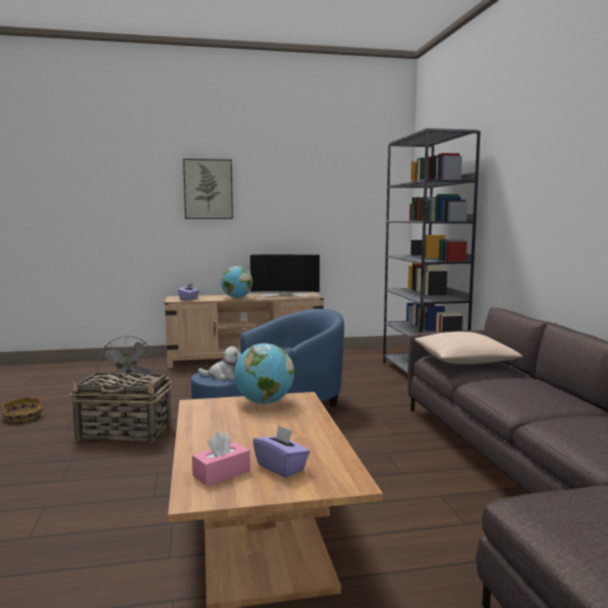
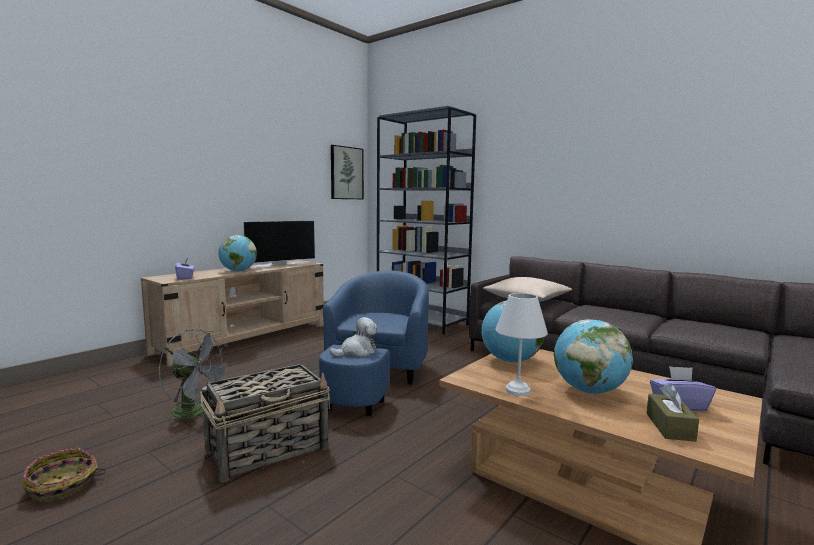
camera: 40 degrees left, 0 degrees up
(203, 420) = (518, 390): none -> white table lamp
(208, 189) = (186, 145): picture -> picture (346, 173)
(221, 473) = (670, 427): pink tissue box -> brown tissue box
(249, 436) = (589, 391): none -> globe

